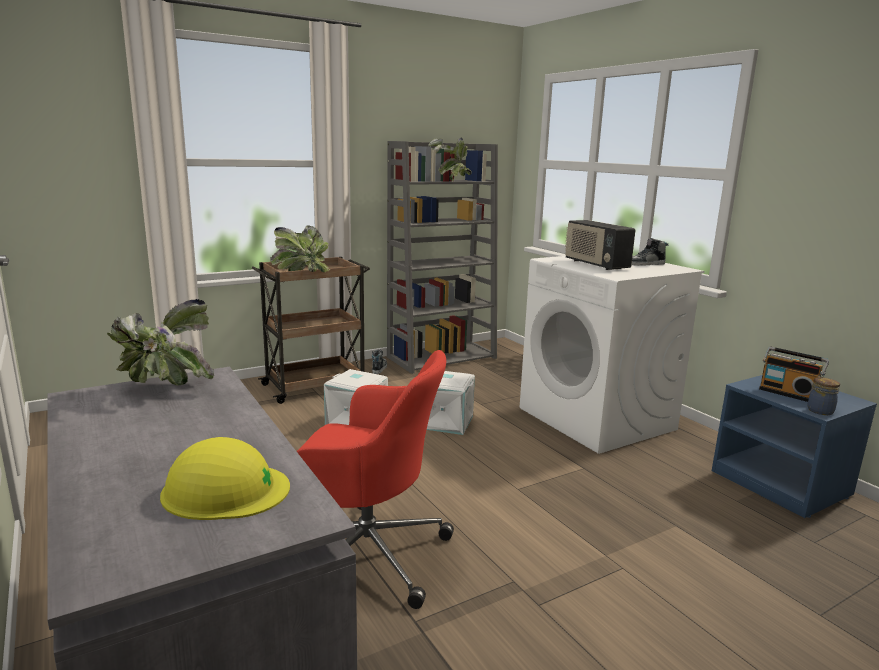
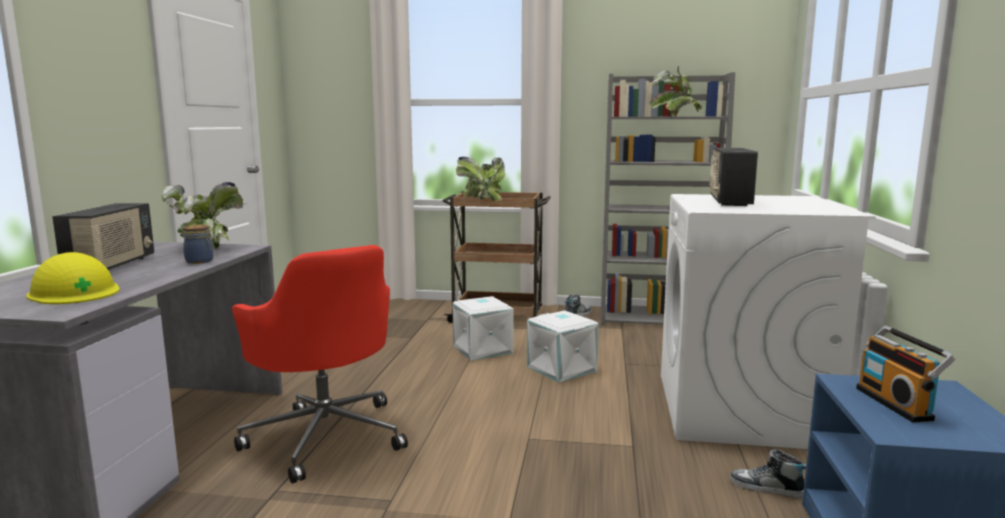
camera: 40 degrees right, 5 degrees down
(132, 443) = (112, 266): none -> radio
(645, 264) = (806, 206): shoe -> shoe (766, 488)
(821, 411) = (900, 432): jar -> jar (200, 261)

